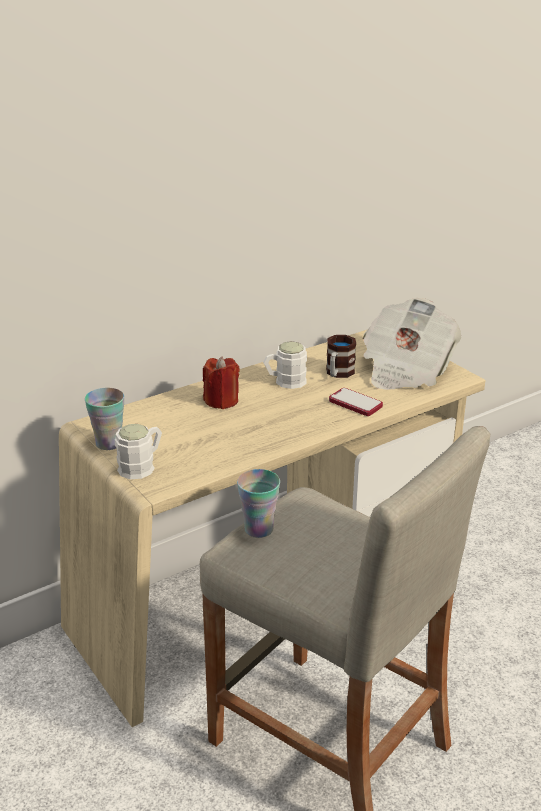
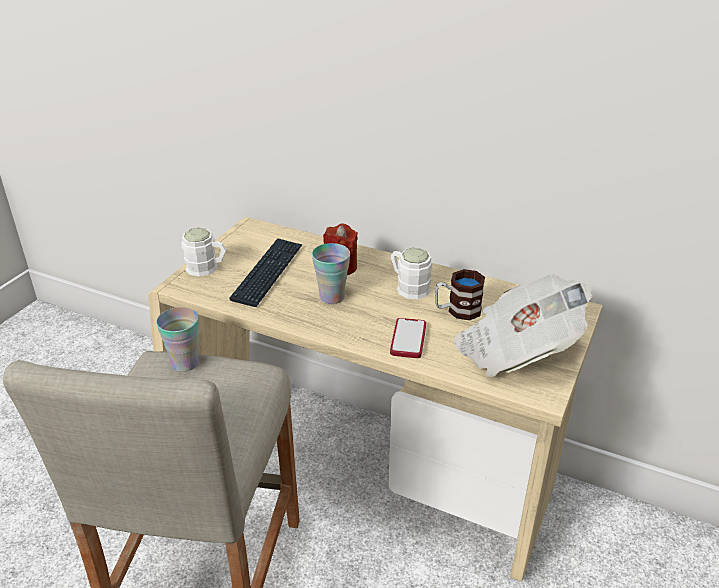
camera: 60 degrees right, 5 degrees up
(109, 443) = (229, 243): cup -> cup (332, 297)
(189, 436) = (268, 272): none -> keyboard

